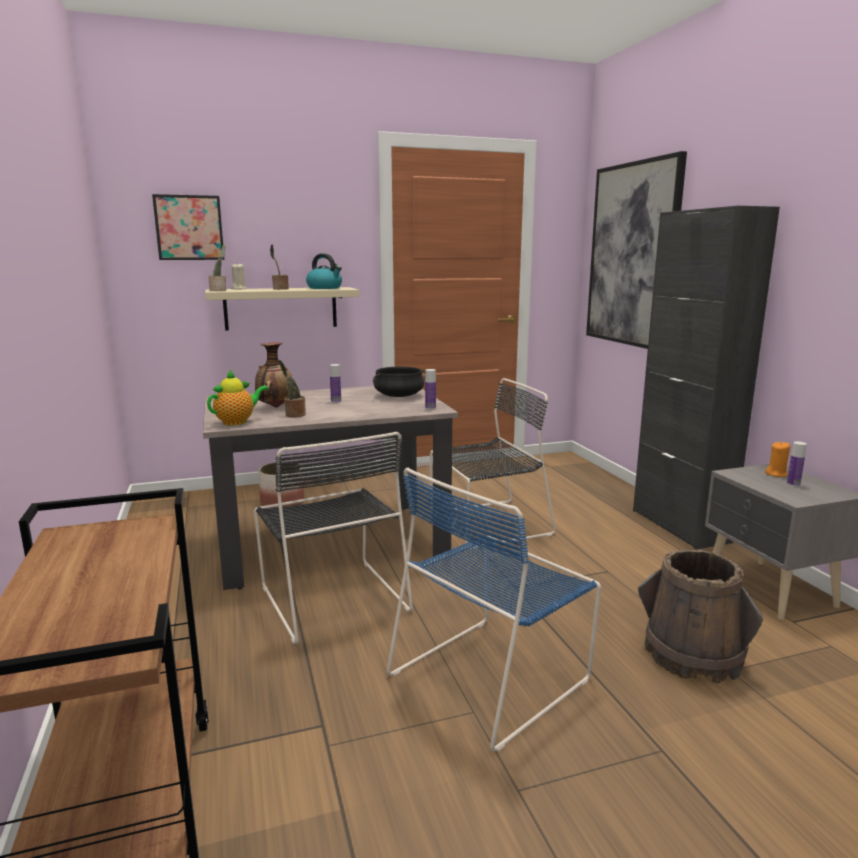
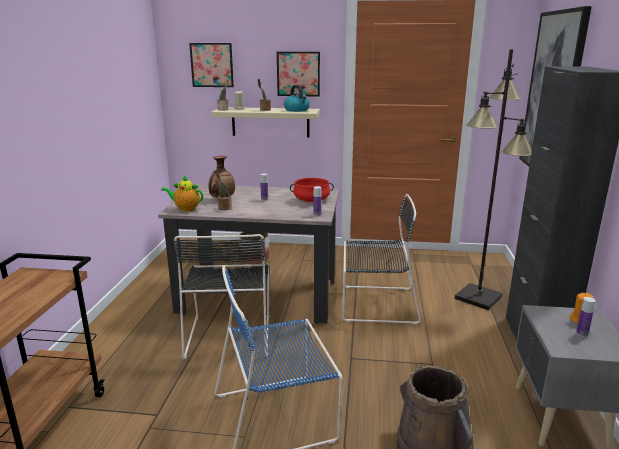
camera: 25 degrees right, 5 degrees up
(237, 422) = (185, 209): teapot -> teapot turned 150 degrees counterclockwise
(318, 240) = (298, 74): none -> picture
(399, 396) = (311, 200): black cooking pot -> red cooking pot
(588, 496) = (479, 297): none -> black floor lamp

